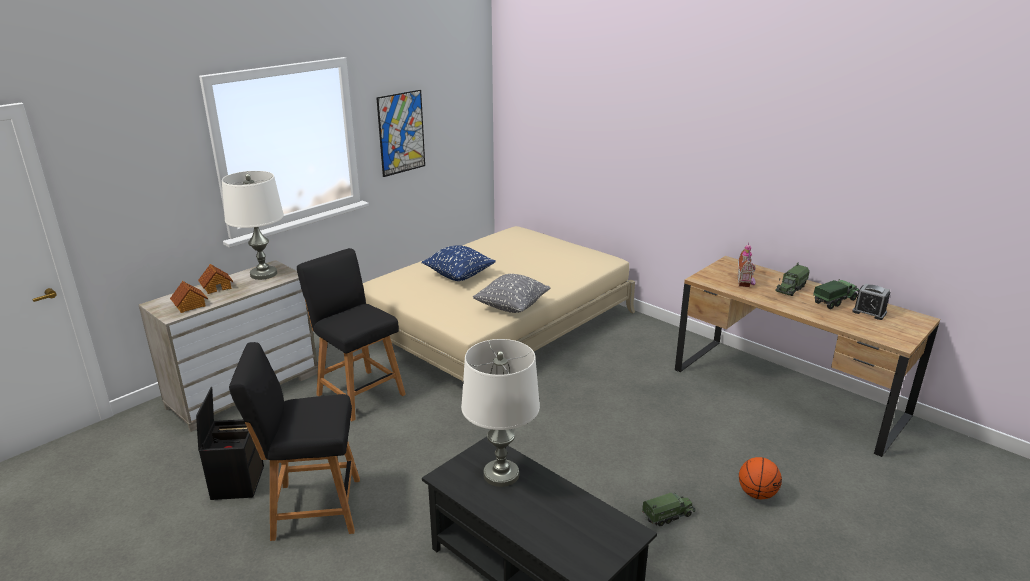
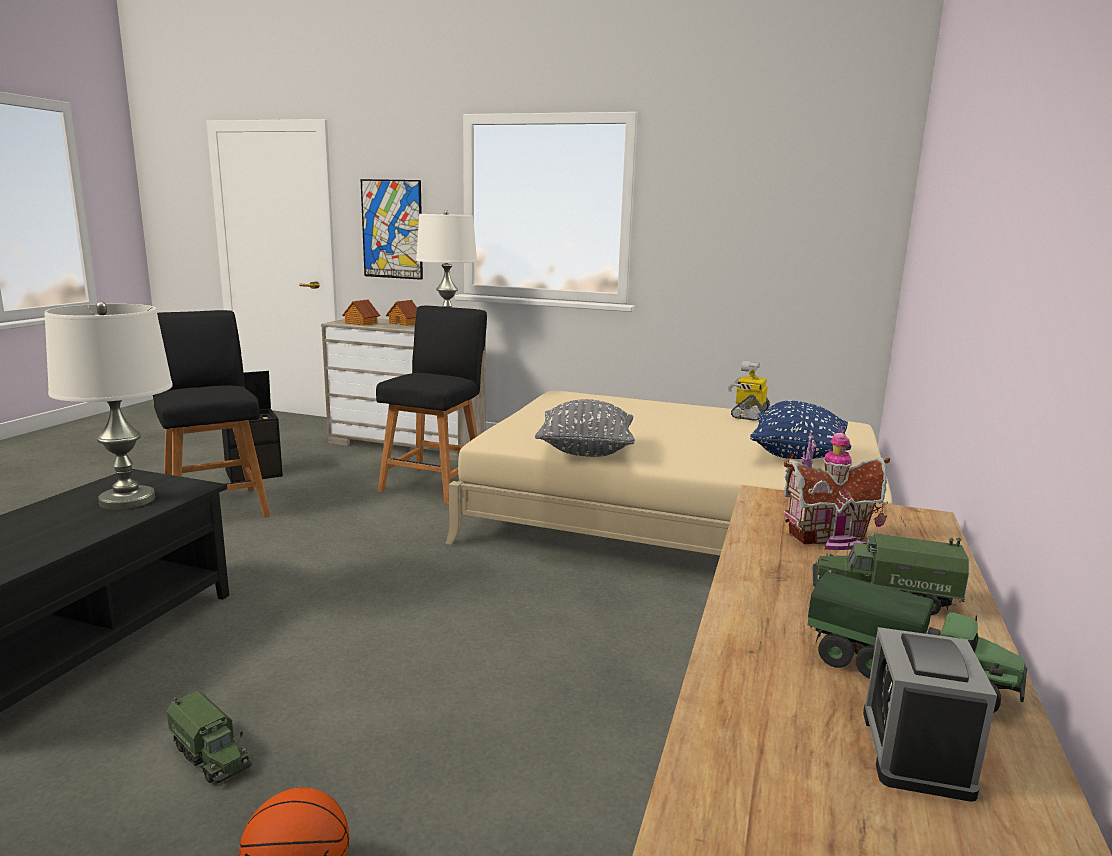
camera: 65 degrees right, 10 degrees down
(401, 133) = (709, 229): picture -> picture (392, 229)
(459, 275) = (638, 417): blue pillow -> blue pillow (797, 455)
(479, 246) = (748, 414): none -> toy robot

